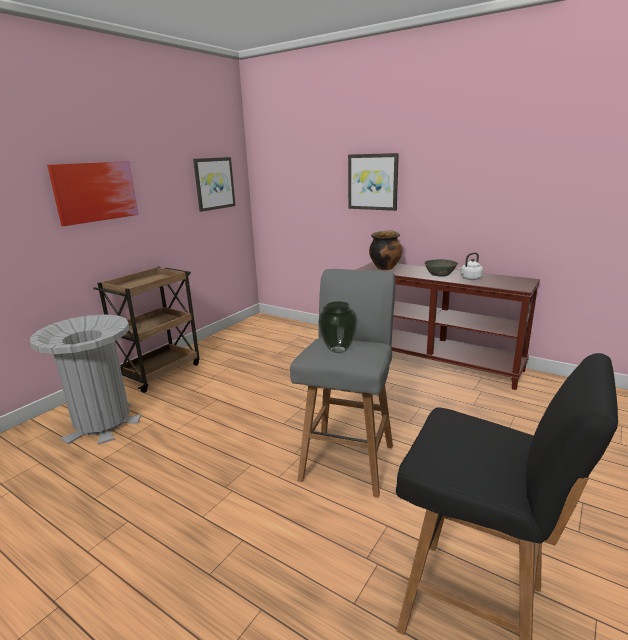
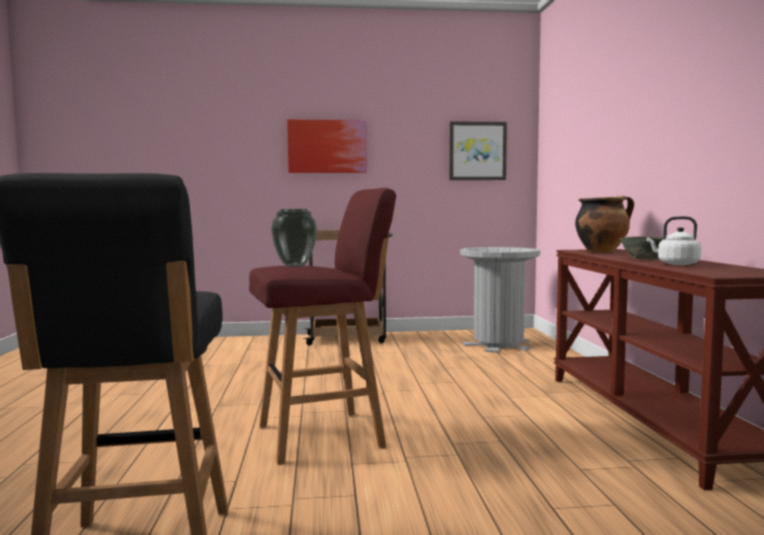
camera: 50 degrees right, 15 degrees down
(103, 423) = (248, 350): grey trash can -> grey trash can (498, 344)
(348, 460) = (323, 435): grey stool -> red stool
(373, 182) = (625, 129): picture -> none

